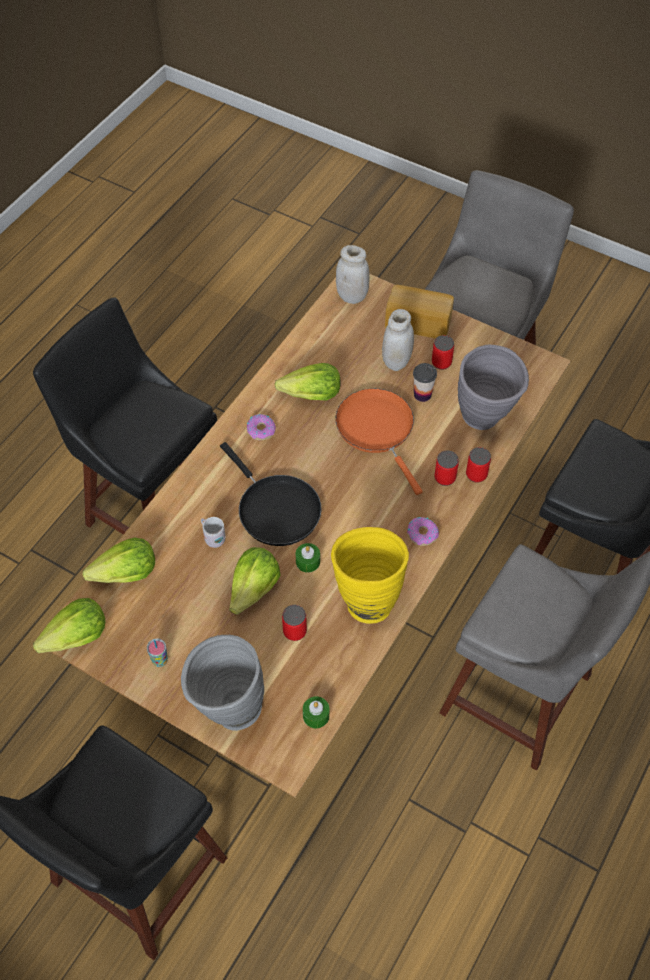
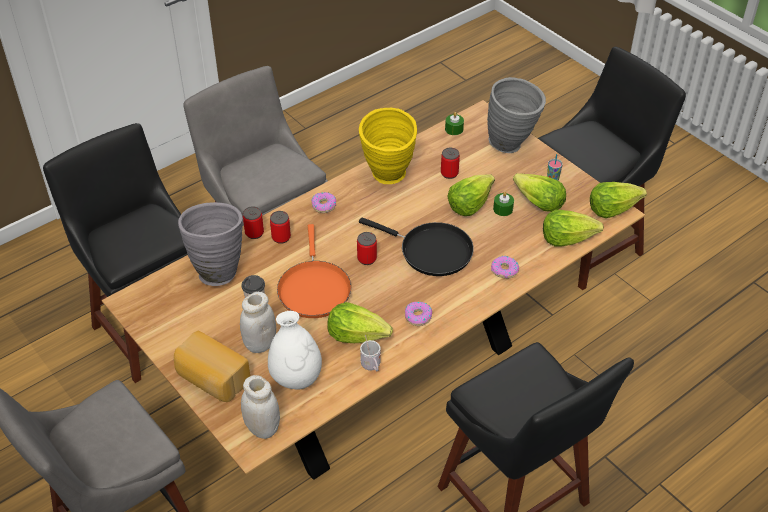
camera: 160 degrees left, 10 degrees down
(171, 617) = (538, 203): none -> lettuce
(188, 509) = (504, 270): none -> donut
(213, 538) = (490, 244): white mug -> white mug (371, 366)
(275, 509) = (431, 251): black frying pan -> black frying pan turned 135 degrees clockwise
(308, 562) = (421, 210): green candle -> green candle (503, 209)
(346, 341) = (296, 378): none -> white vase
(441, 362) = (219, 331): can -> can (367, 259)

